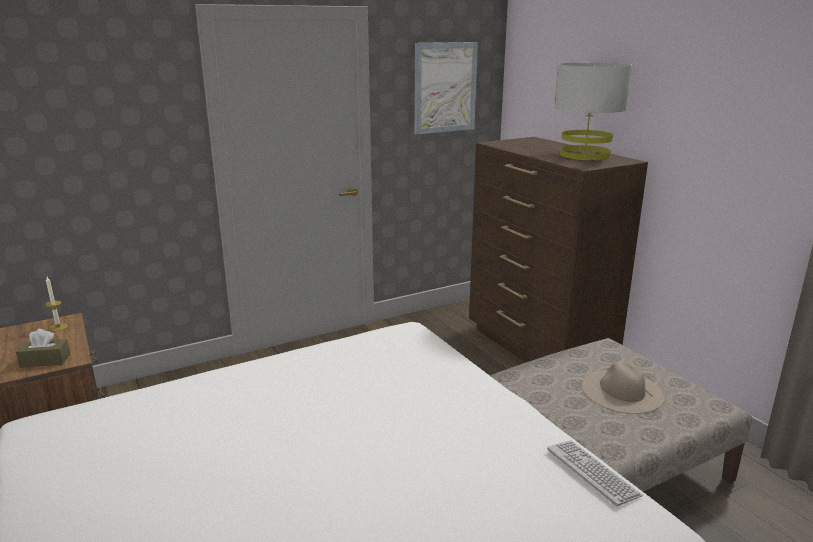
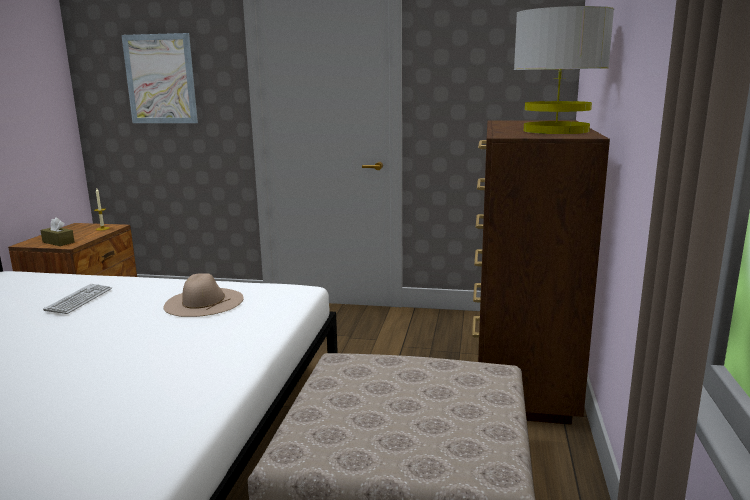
camera: 40 degrees right, 5 degrees down
(445, 87) = (494, 64): picture -> picture (160, 79)
(592, 472) = (173, 440): keyboard -> keyboard (79, 300)
(621, 391) = (412, 411): beige hat -> beige hat (204, 302)

